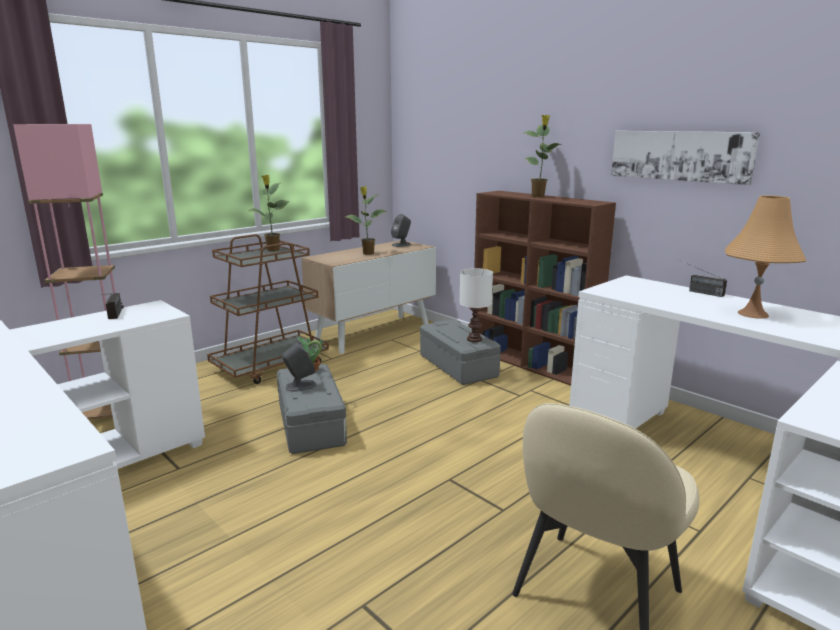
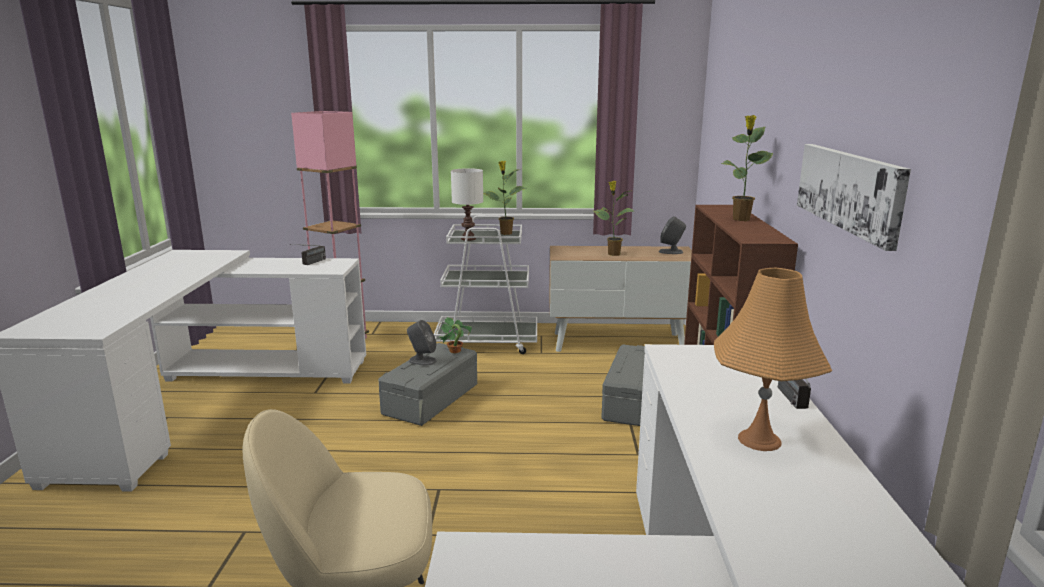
camera: 45 degrees right, 0 degrees up
(271, 365) = (488, 342): brown cart -> white cart
(475, 339) = (638, 375): white table lamp -> white table lamp (469, 239)

